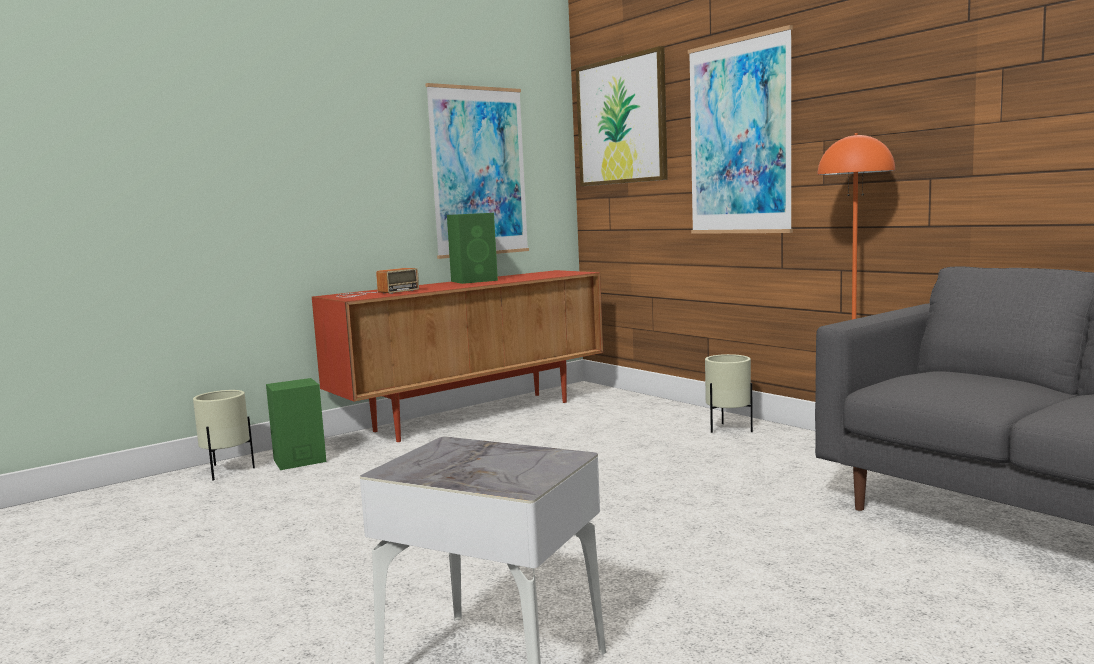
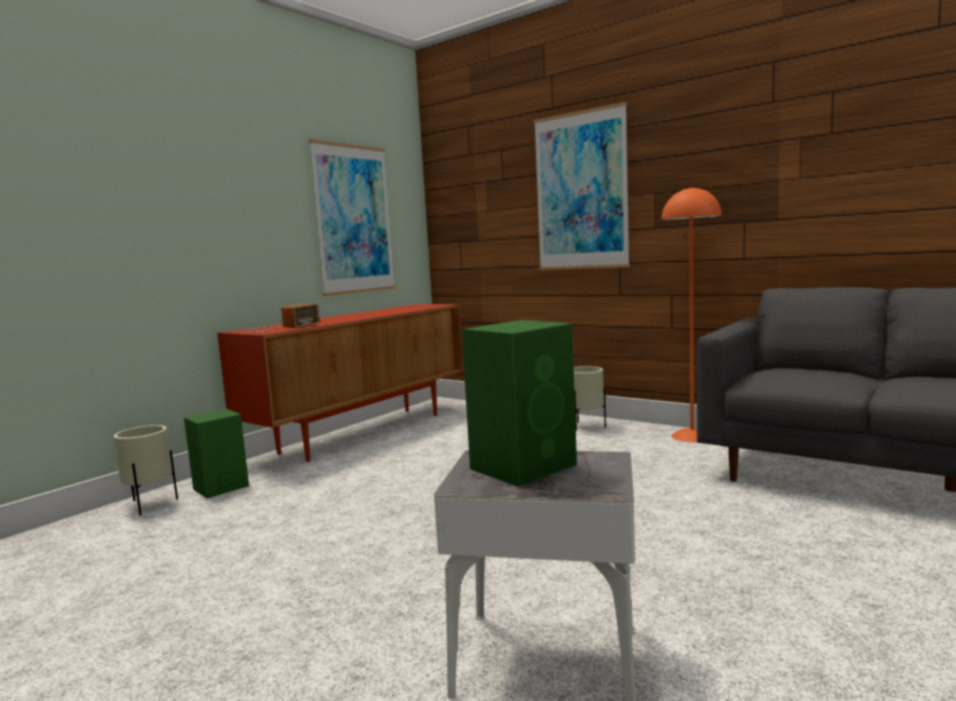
camera: 15 degrees left, 0 degrees up
(475, 281) = (358, 314): green speaker -> green speaker (525, 466)
(621, 121) = (471, 178): picture -> none

